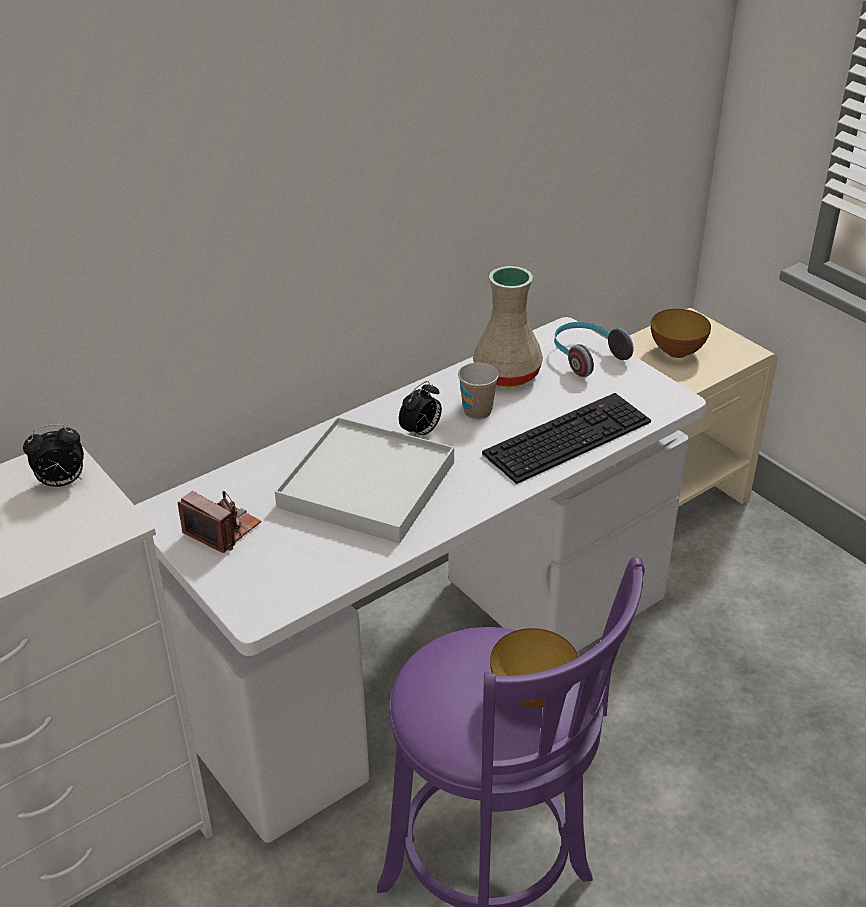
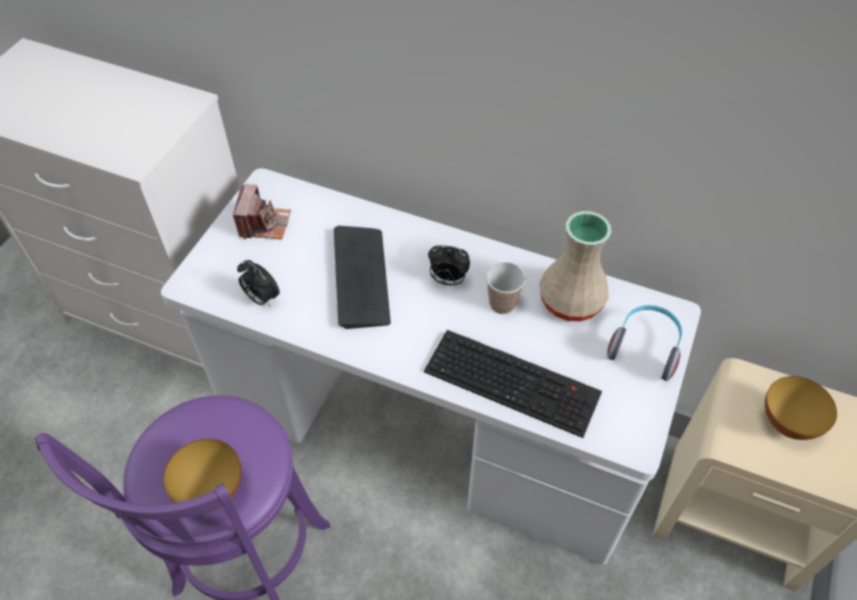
camera: 60 degrees right, 15 degrees up
(62, 483) = (163, 116): alarm clock -> alarm clock (261, 298)
(366, 485) = (361, 277): white tray -> keyboard

